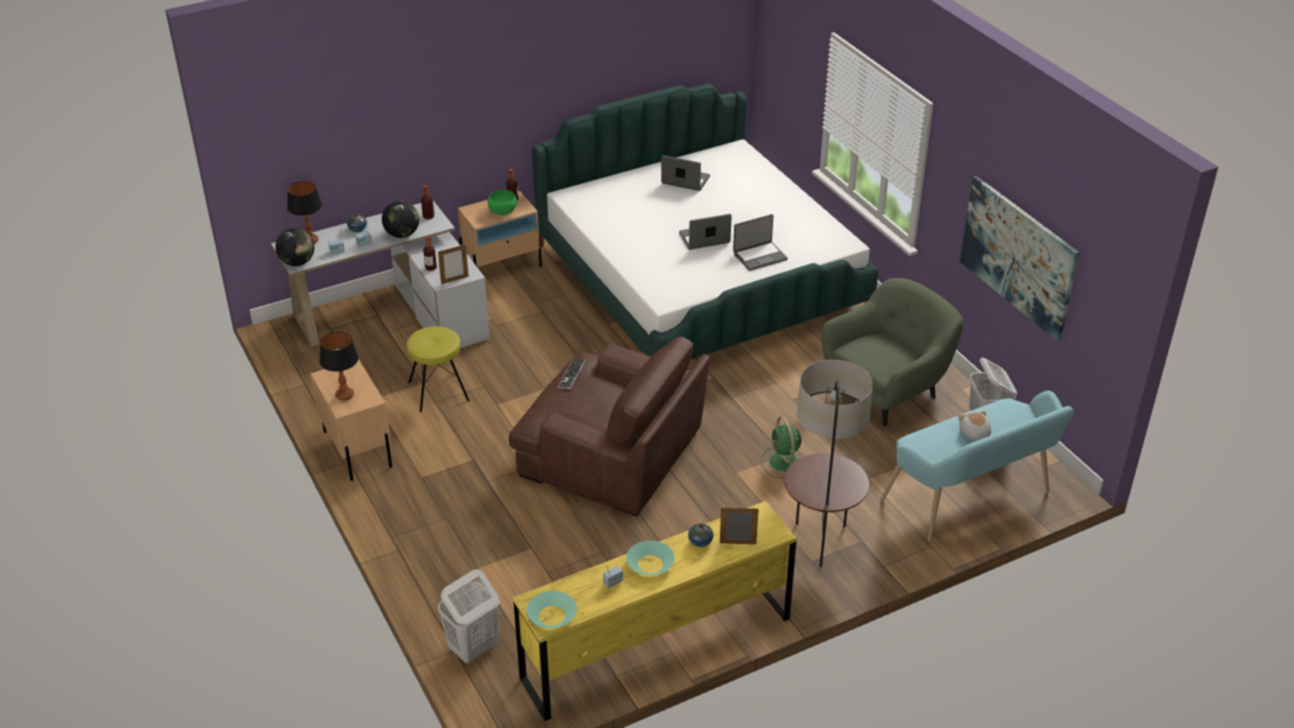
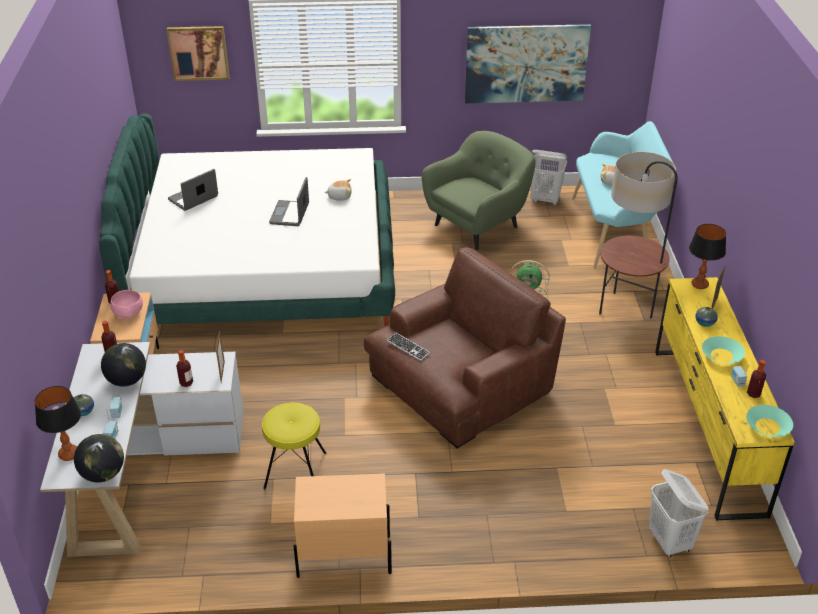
camera: 65 degrees left, 0 degrees up
(345, 395) = (352, 501): table lamp -> table lamp (699, 284)
(502, 211) = (128, 313): green bowl -> pink bowl
(599, 597) = (753, 394): none -> bottle
(759, 256) = (339, 196): laptop -> plush toy
(795, 62) = (198, 53): none -> picture
(887, 392) = (478, 225): green armchair -> green armchair turned 60 degrees clockwise

